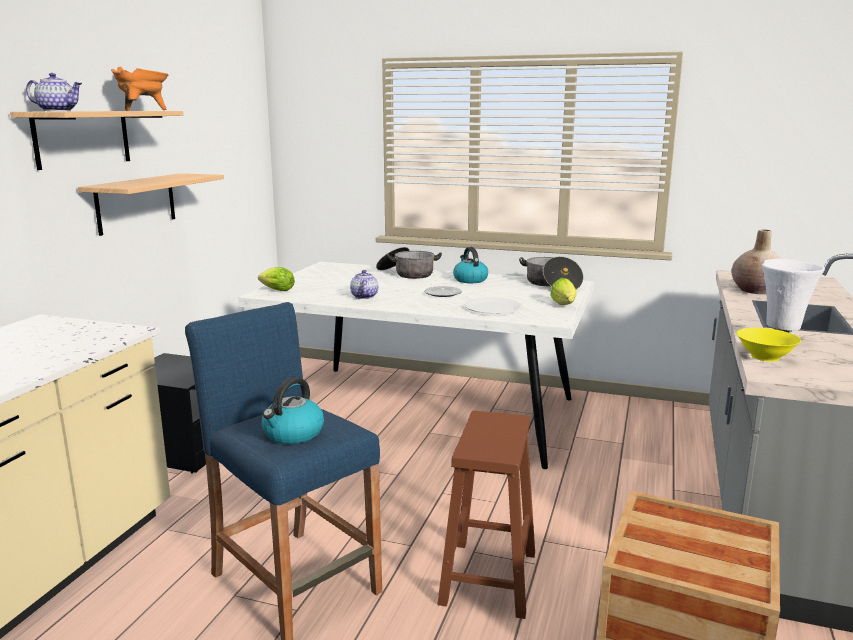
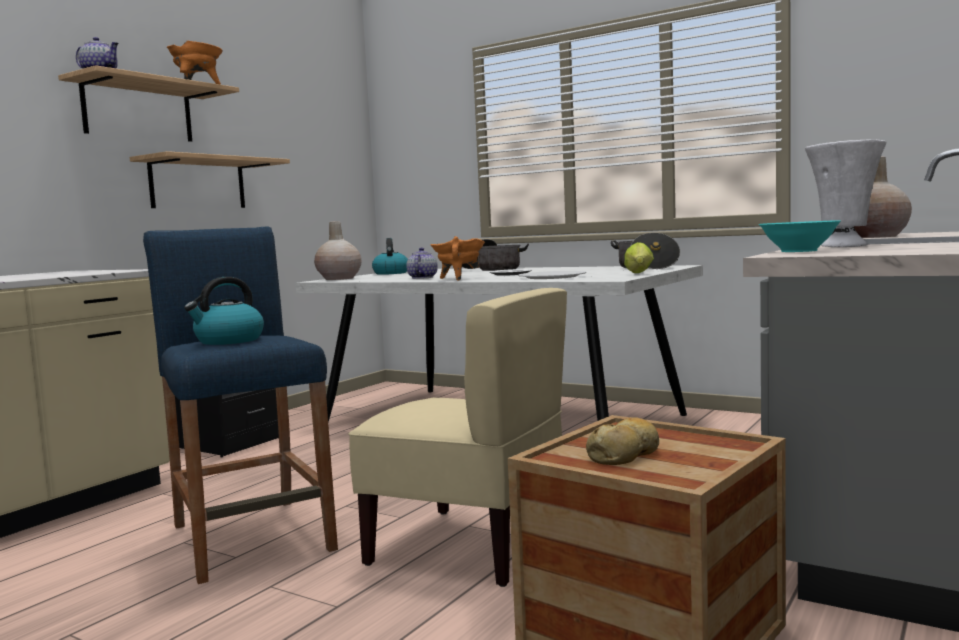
camera: 15 degrees right, 10 degrees down
(275, 290) = (338, 279): lettuce -> beige vase
(405, 304) = (458, 279): none -> orange cooking pot
(470, 280) = (555, 269): kettle -> kettle (391, 273)
(489, 579) = (468, 547): brown stool -> beige chair
(681, 551) = (625, 454): none -> bread
(765, 357) = (799, 251): yellow bowl -> turquoise bowl

